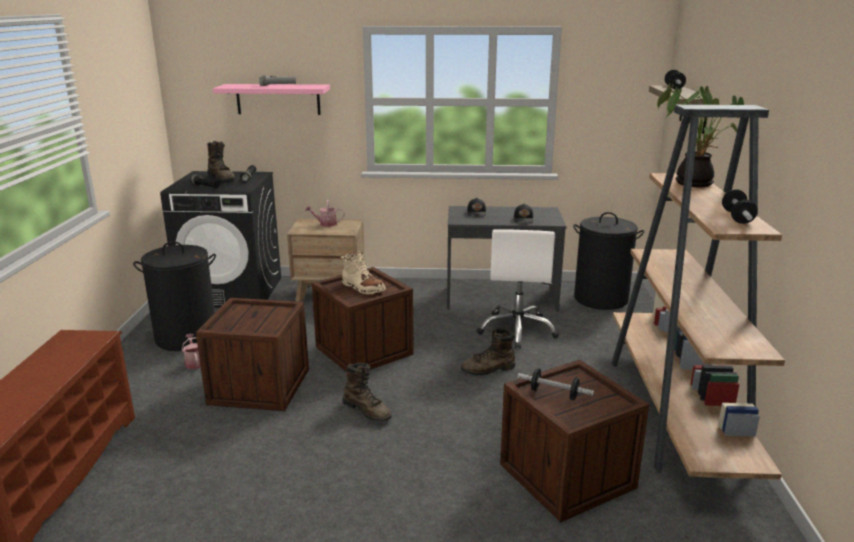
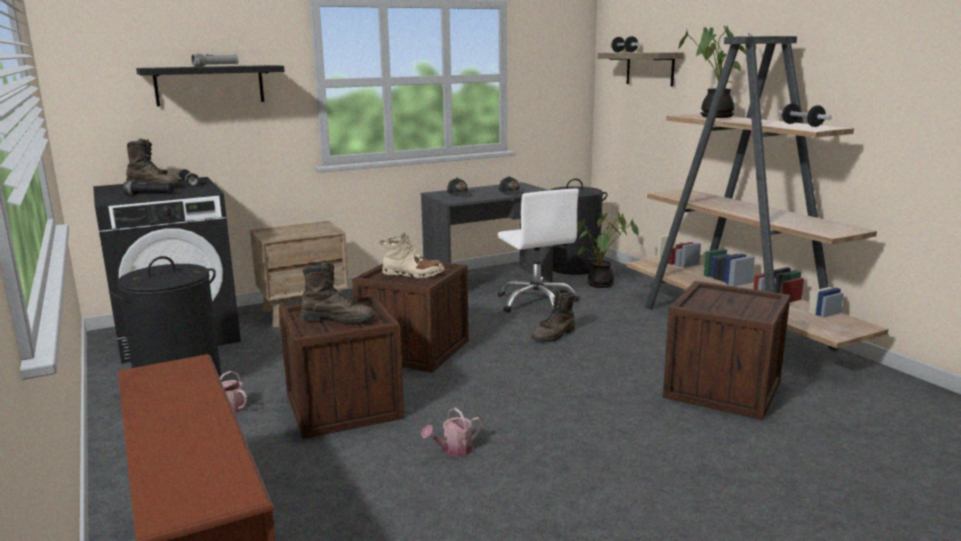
camera: 30 degrees left, 5 degrees down
(278, 99) = (210, 85): pink shelf -> black shelf
(325, 224) = (293, 229): watering can -> watering can (453, 450)
(367, 411) = (490, 394): brown boot -> brown boot (338, 319)
(554, 394) = (714, 306): dumbbell -> none
(601, 326) = (601, 285): none -> potted plant

